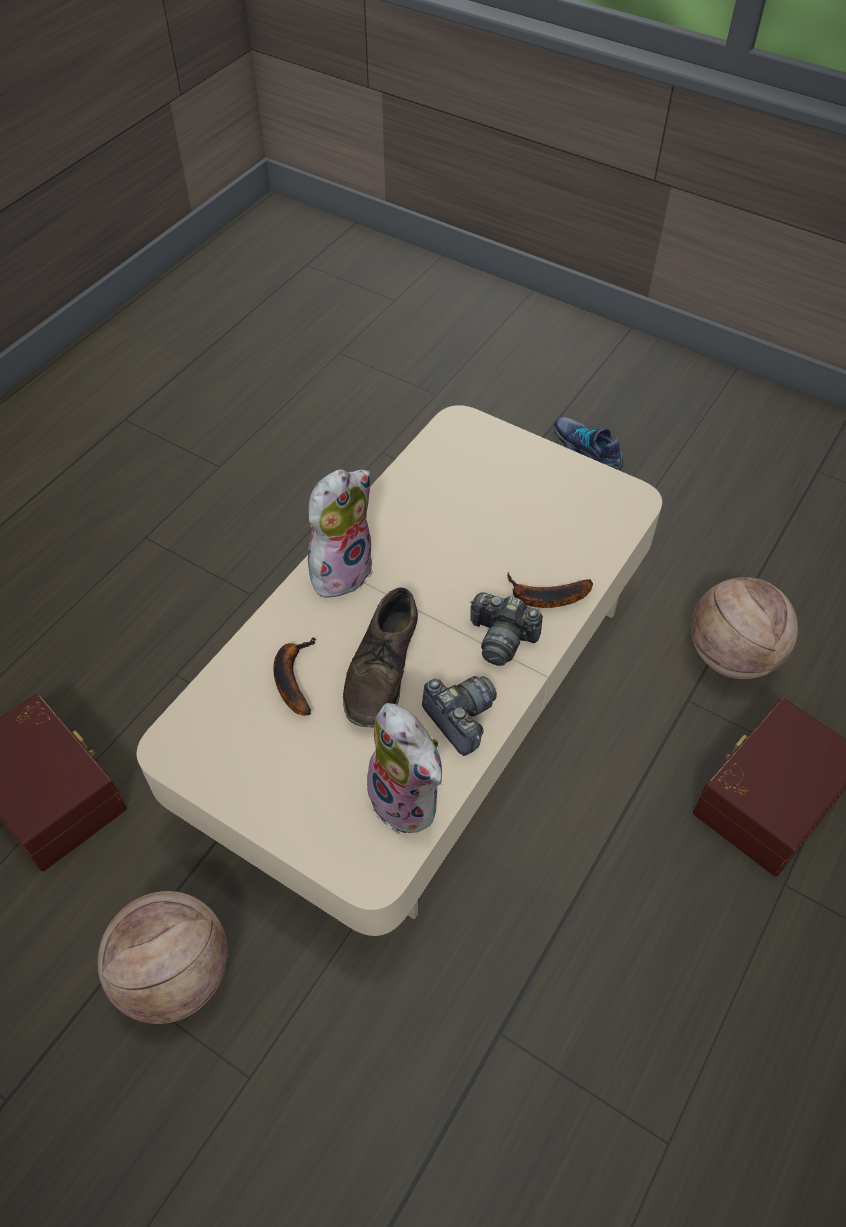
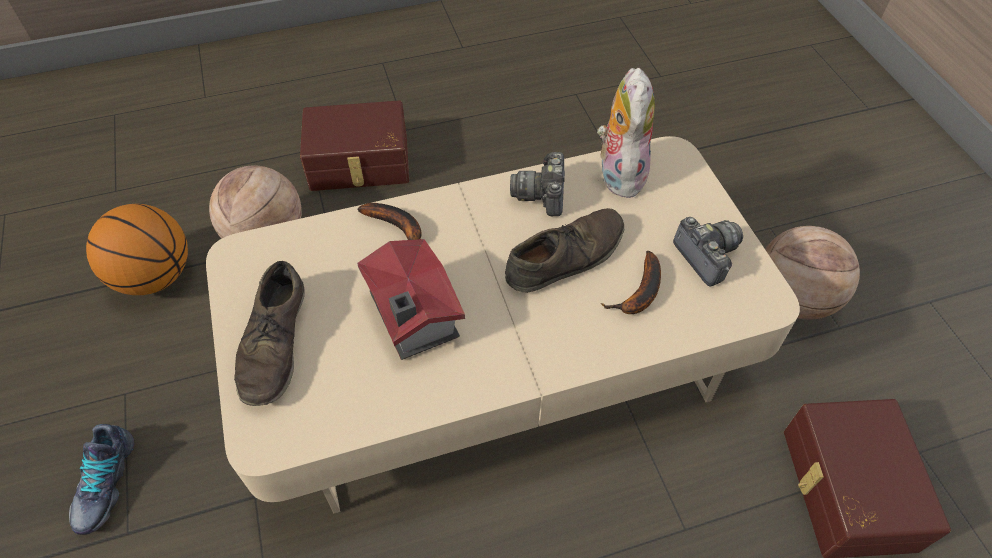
camera: 140 degrees left, 0 degrees up
(340, 569) = (527, 359): plush toy -> none
(452, 542) = (412, 318): none -> toy house
(502, 638) = (460, 222): camera -> camera (706, 256)
(524, 469) = (275, 343): none -> brown shoe
(760, 565) = (155, 276): none -> basketball

